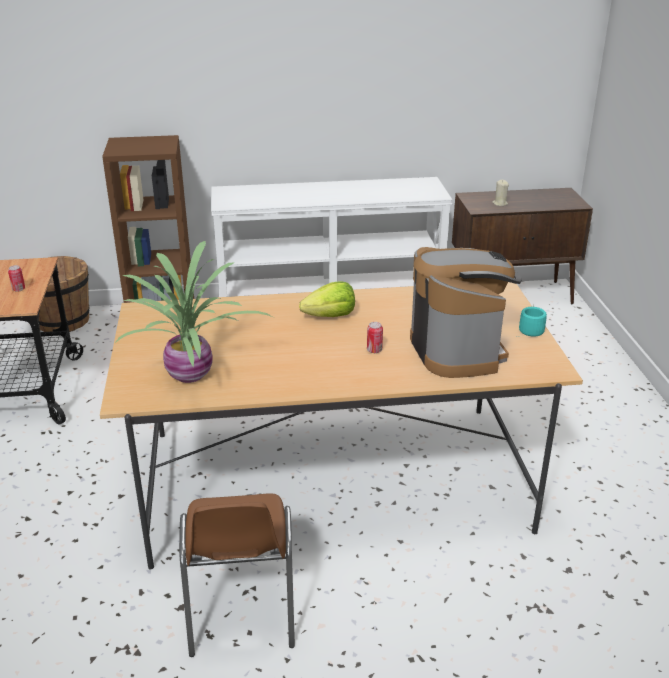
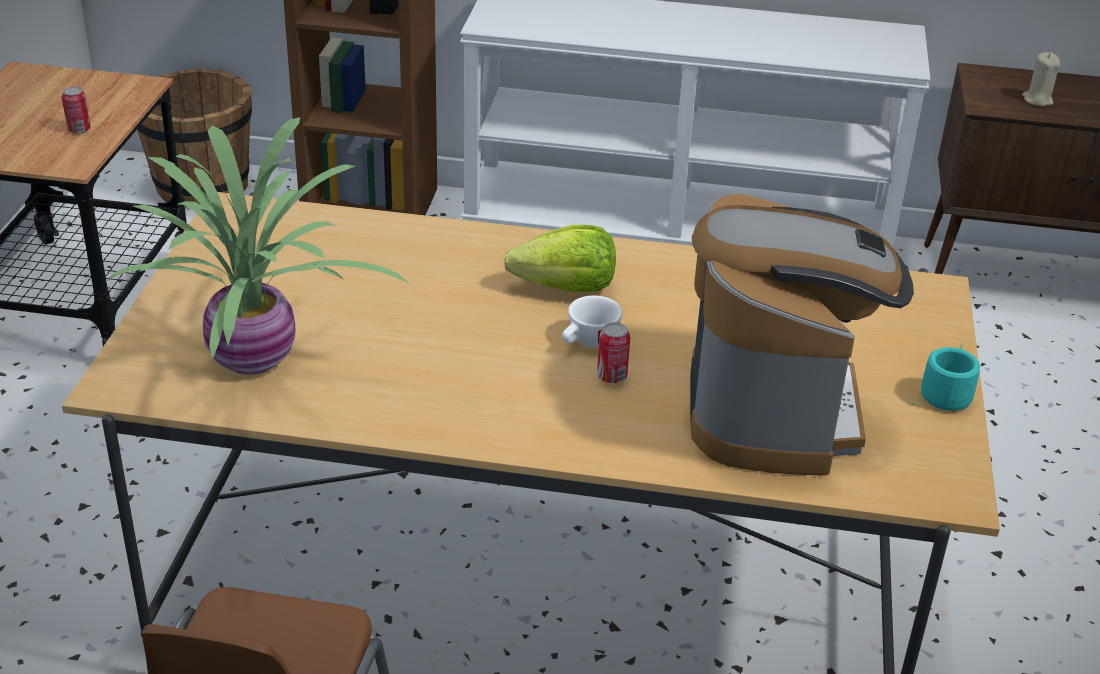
camera: 15 degrees right, 5 degrees up
(354, 338) = (588, 342): none -> white cup

